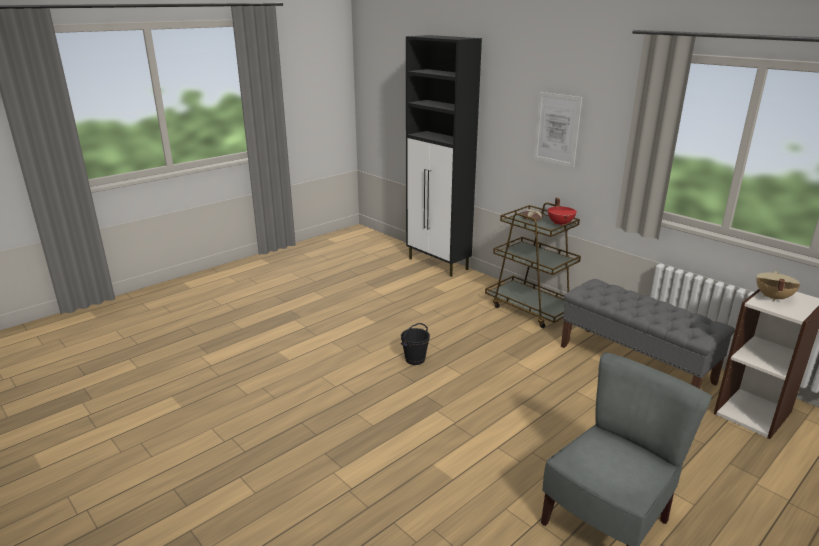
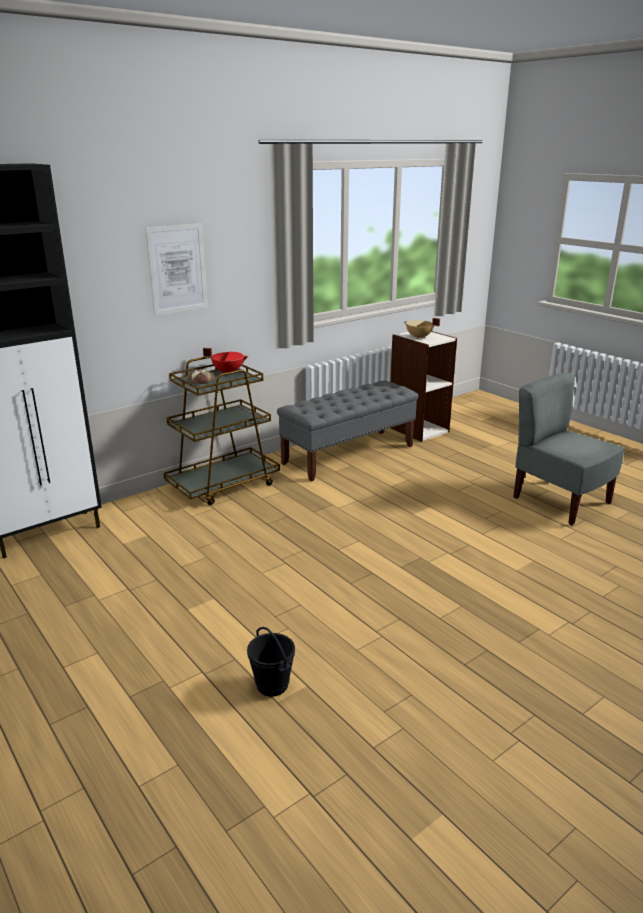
camera: 85 degrees left, 0 degrees up
(415, 359) = (323, 570): black bucket -> black bucket (271, 685)

